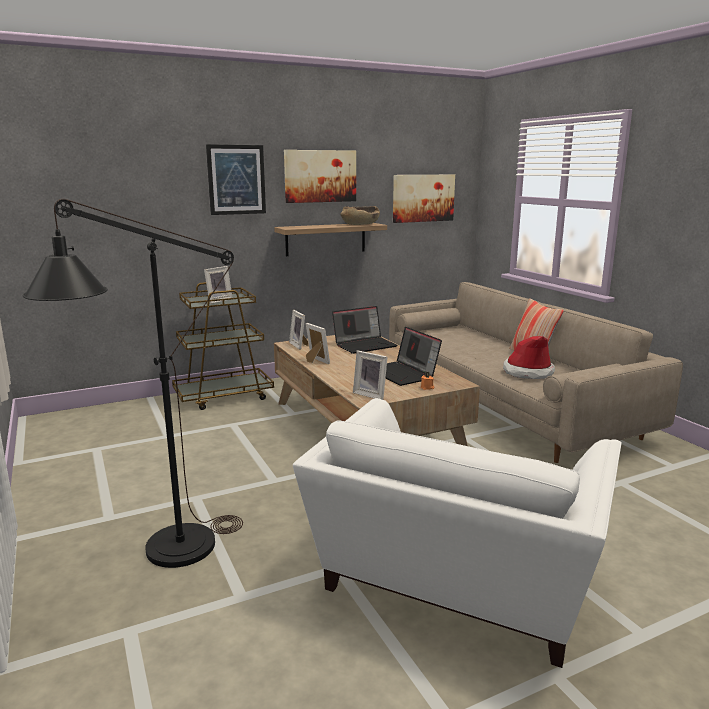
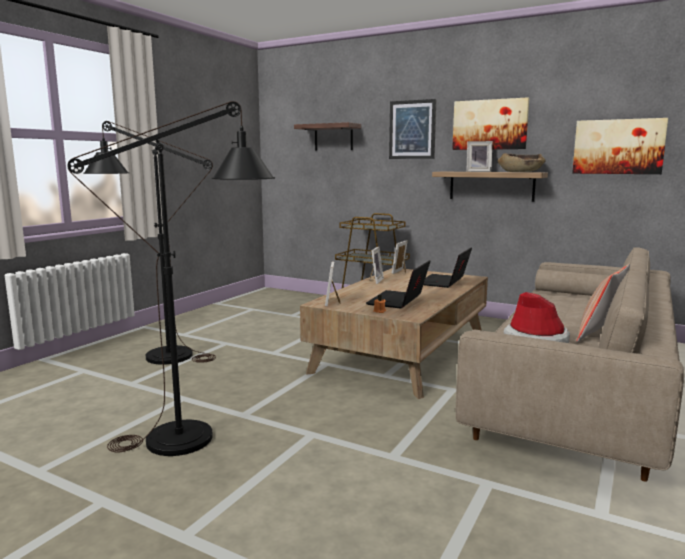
camera: 55 degrees right, 5 degrees down
(123, 188) = (333, 137): none -> shelf
(218, 300) = (370, 226): picture frame -> picture frame (478, 171)
(365, 345) = (444, 282): laptop -> laptop turned 90 degrees clockwise
(454, 581) = (199, 438): white armchair -> black floor lamp

